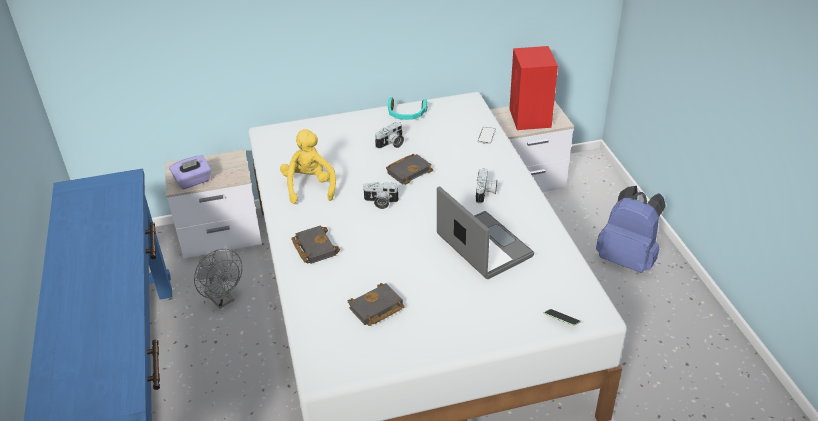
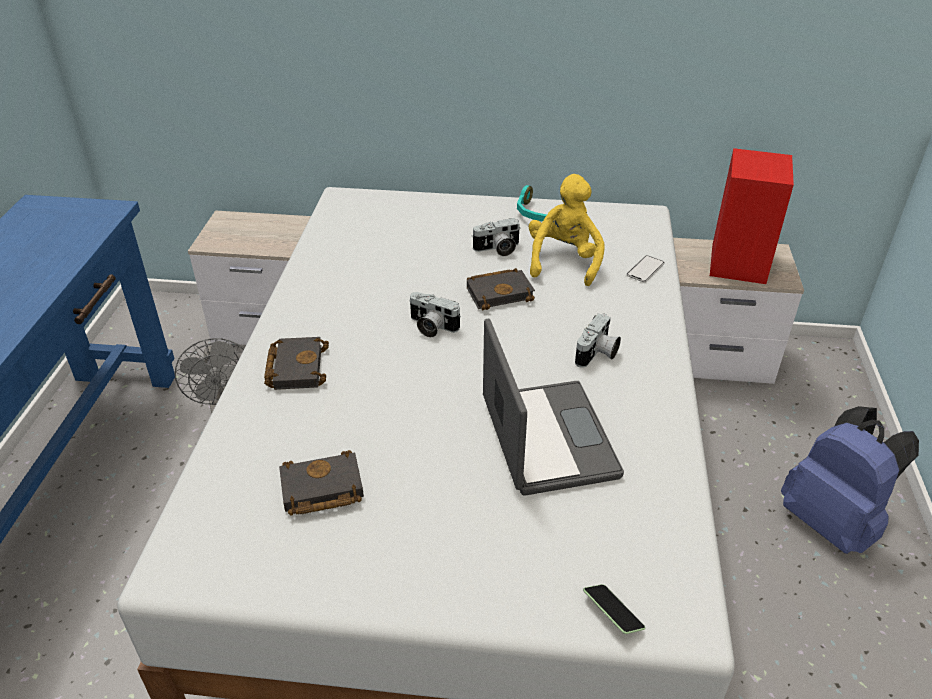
camera: 20 degrees right, 0 degrees up
(193, 181) = (231, 241): purple tissue box -> none
(309, 186) = (349, 280): yellow plush toy -> yellow plush toy (564, 261)

